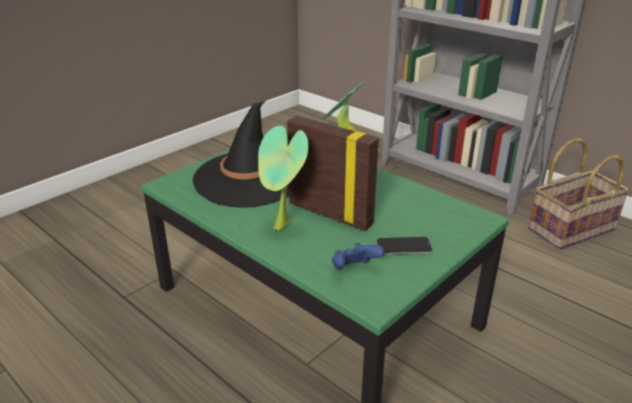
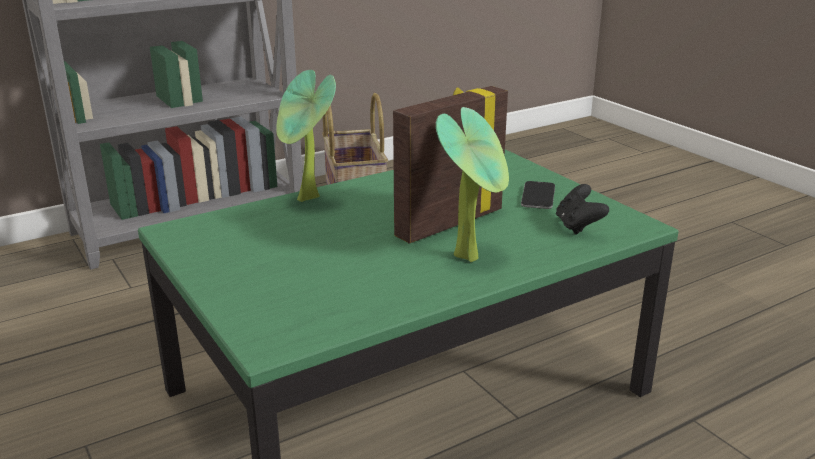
camera: 75 degrees left, 5 degrees down
(249, 179) = (309, 267): black hat -> none
(354, 270) = (578, 226): blue game controller -> black game controller

